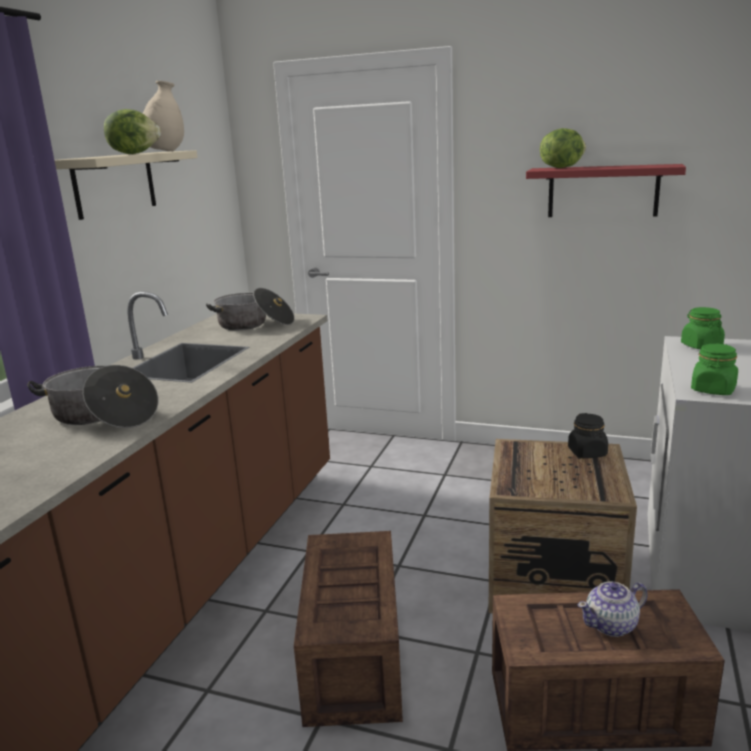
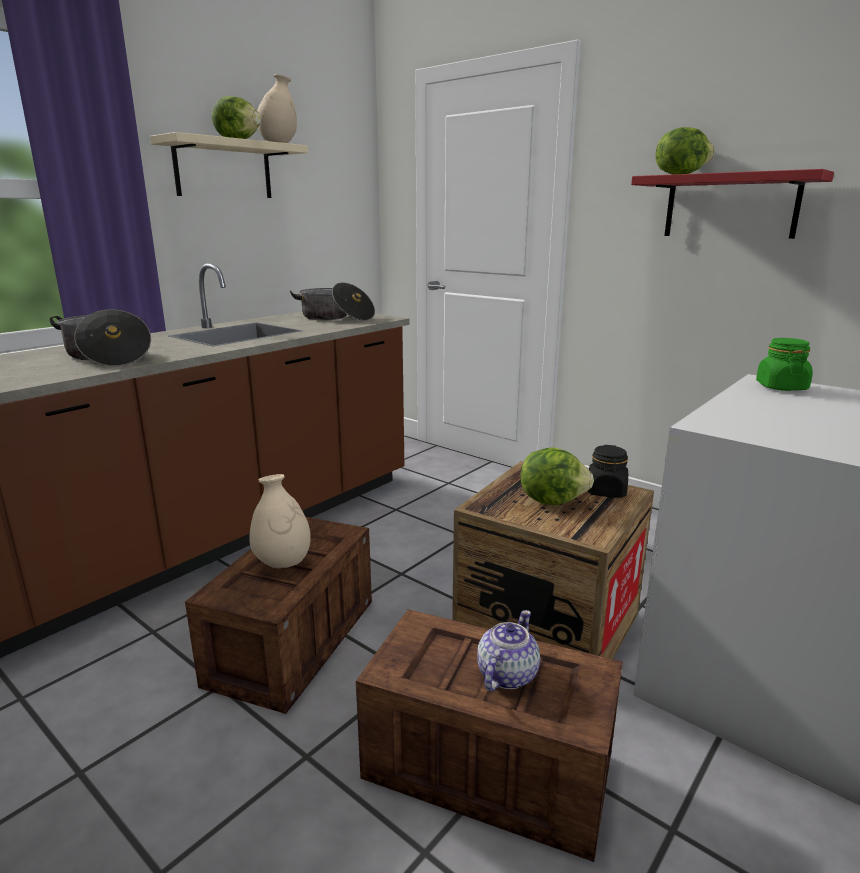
camera: 20 degrees right, 0 degrees up
(346, 584) = (283, 563): none -> beige vase
(556, 470) = (552, 500): none -> lettuce
(612, 625) = (506, 675): teapot -> teapot turned 120 degrees clockwise
(713, 390) = (732, 426): green jar -> none

